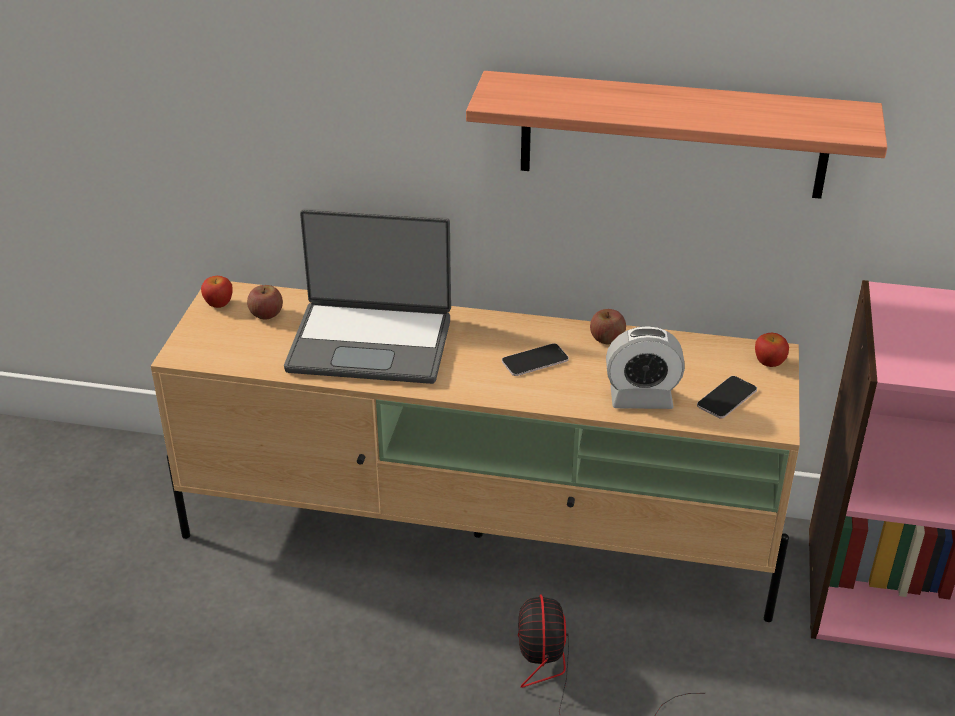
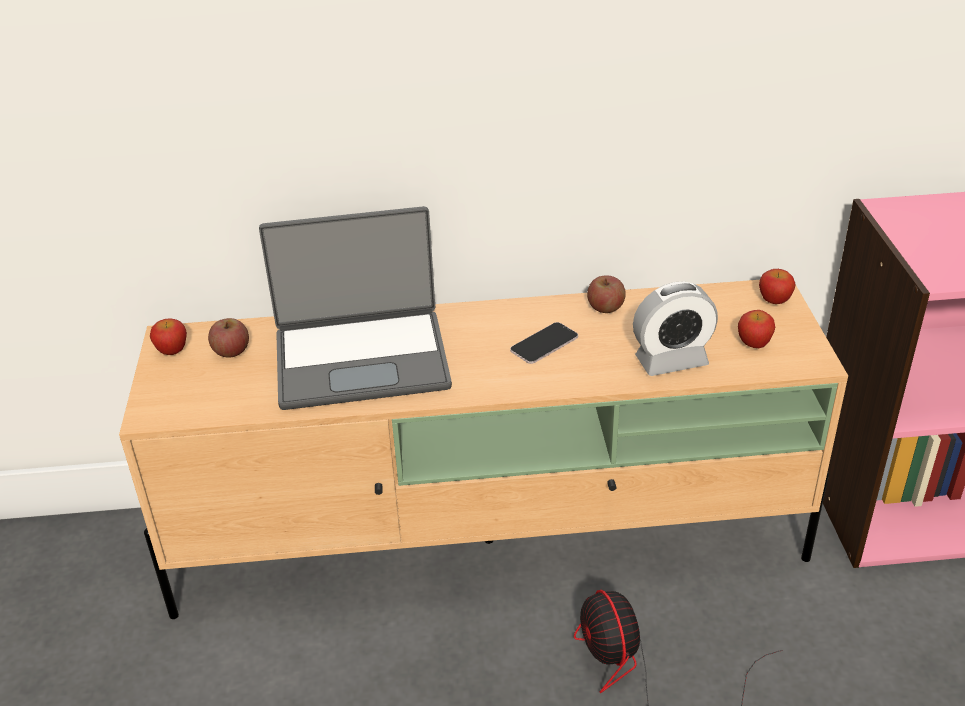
camera: 15 degrees left, 0 degrees up
(673, 135) = (656, 77): shelf -> none
(727, 398) = (754, 343): phone -> apple

